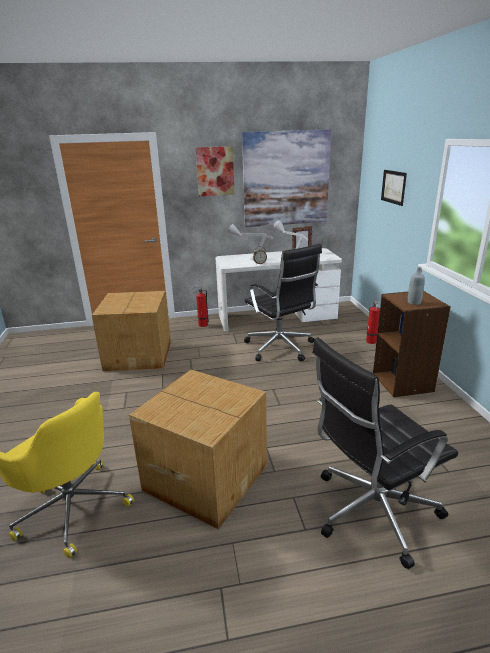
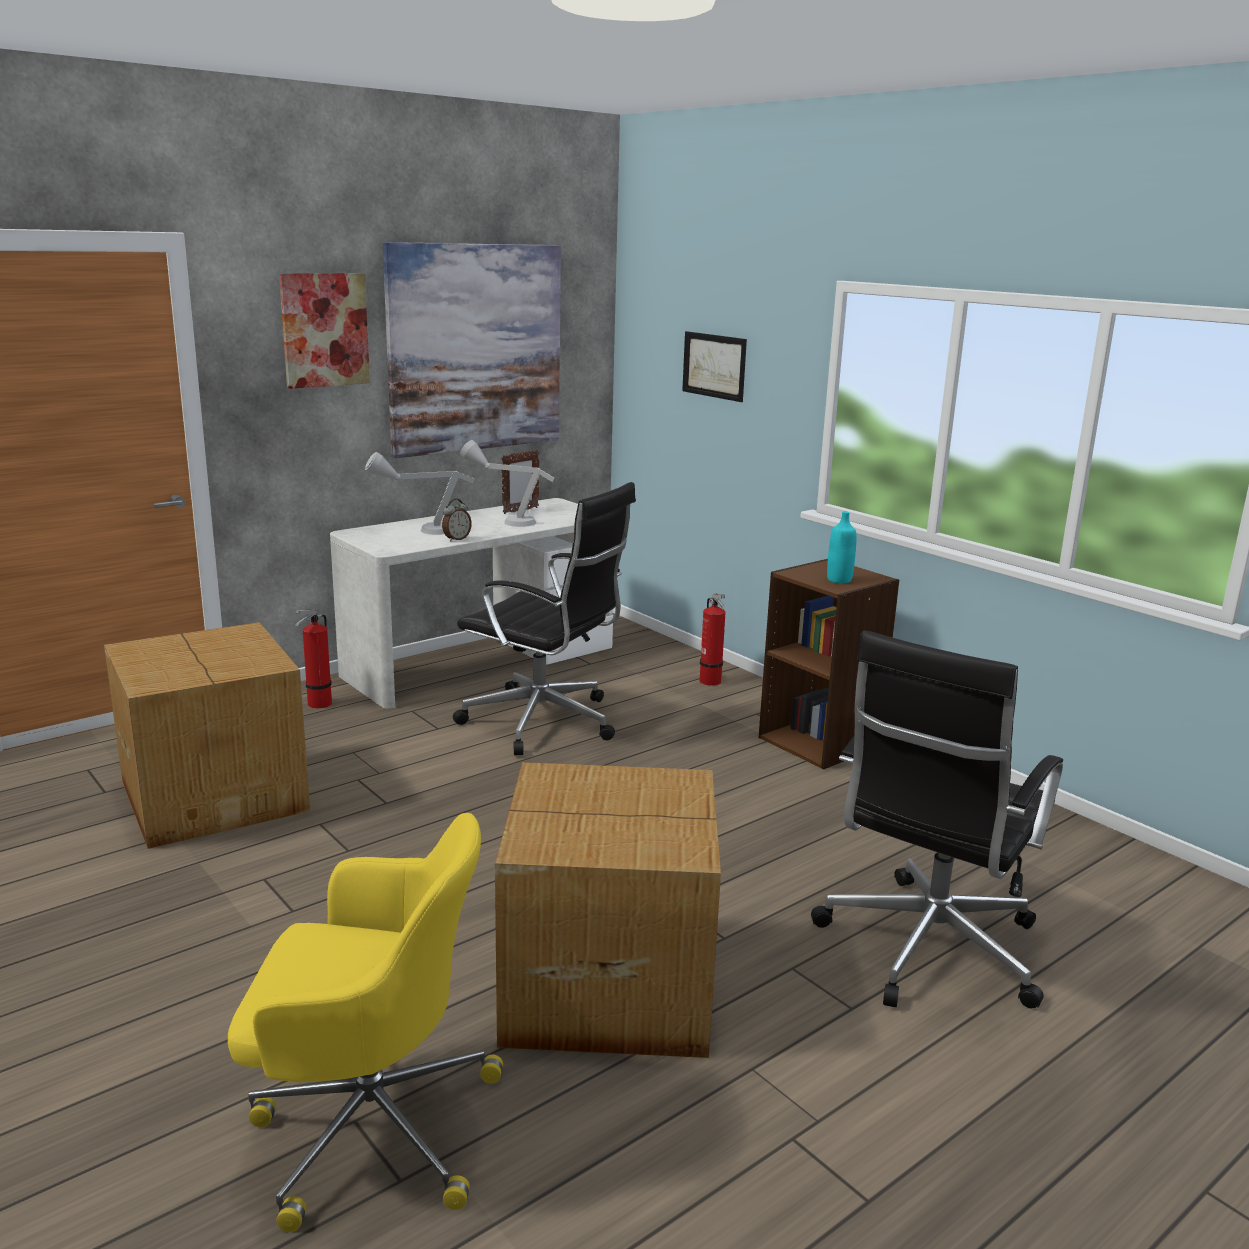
camera: 30 degrees left, 5 degrees down
(414, 302) = (839, 580): grey bottle -> turquoise bottle

